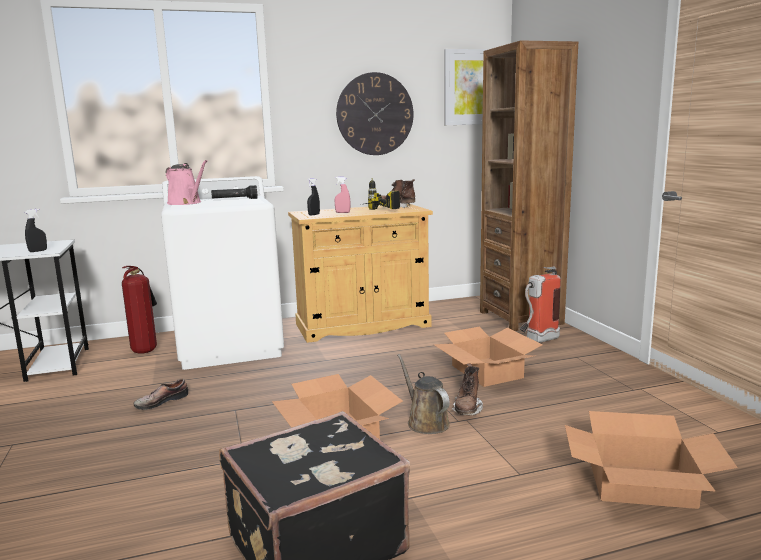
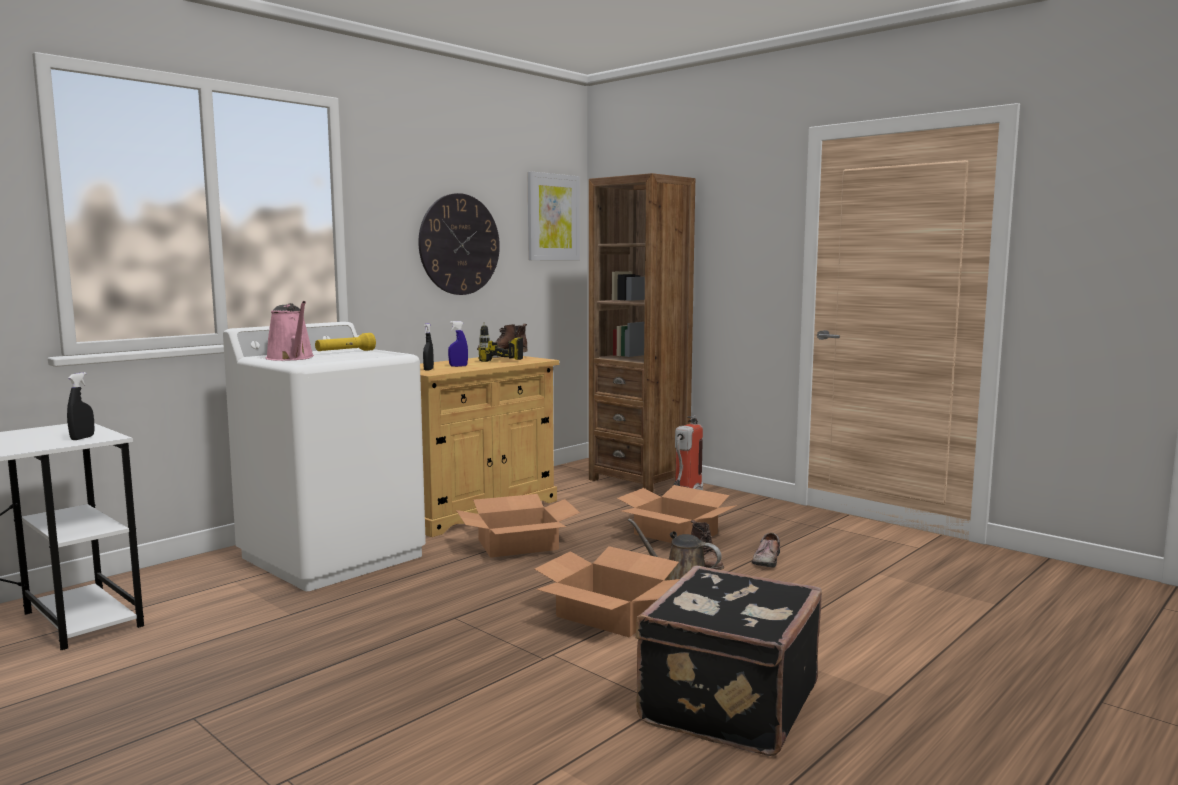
camera: 30 degrees left, 5 degrees down
(145, 350) = (207, 580): fire extinguisher -> none
(161, 401) = (338, 629): shoe -> shoe (765, 559)
(186, 203) = (291, 358): pink watering can -> pink watering can turned 45 degrees clockwise
(234, 199) = (345, 352): black flashlight -> yellow flashlight
(342, 212) = (458, 366): pink spray bottle -> blue spray bottle
(641, 485) = (914, 595): cardboard box -> cardboard box (518, 545)

